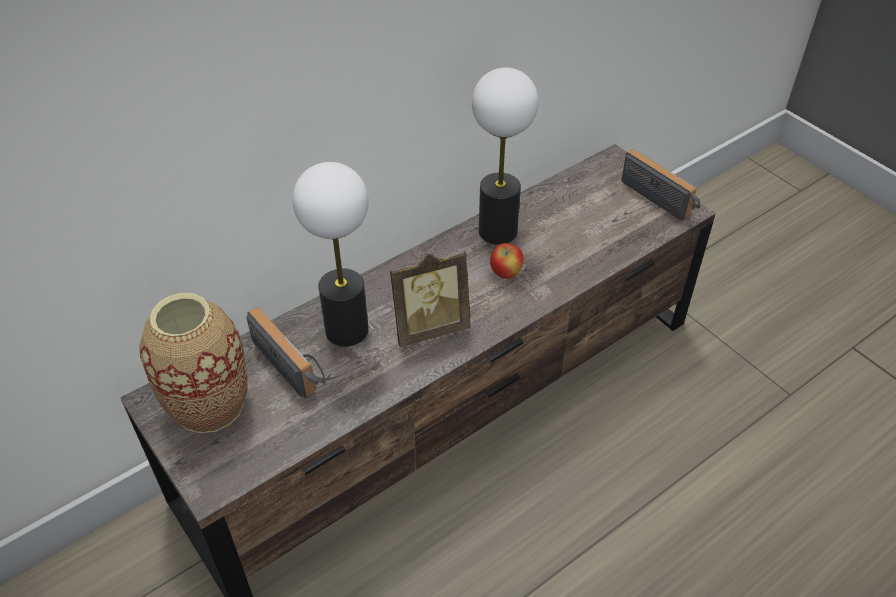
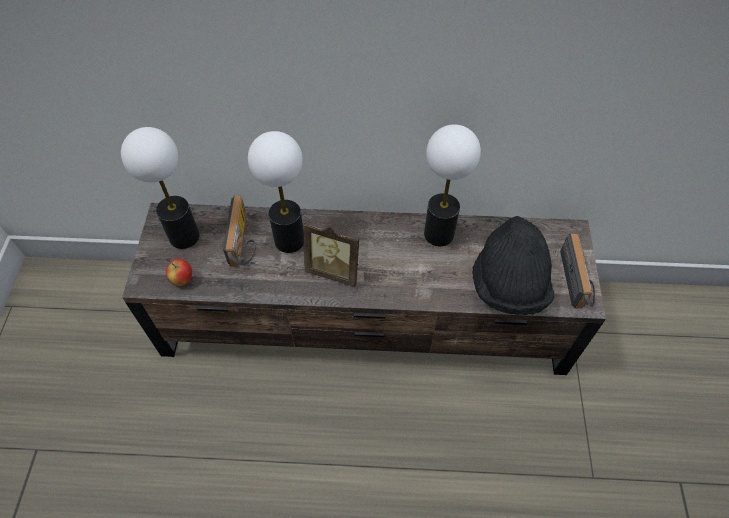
camera: 40 degrees right, 10 degrees up
(209, 404) = (184, 236): vase -> table lamp
(506, 273) = (414, 266): apple -> apple (182, 280)
(609, 236) = (508, 285): none -> black hat

